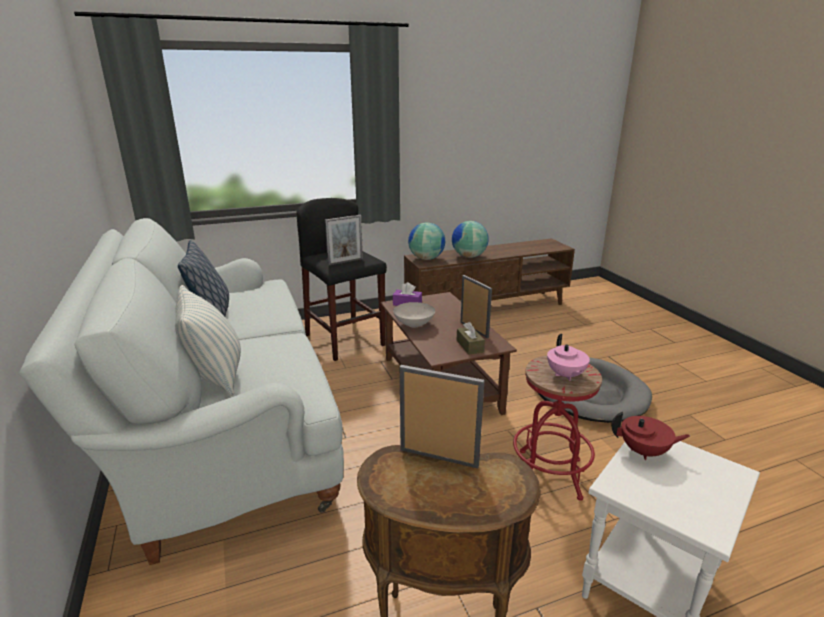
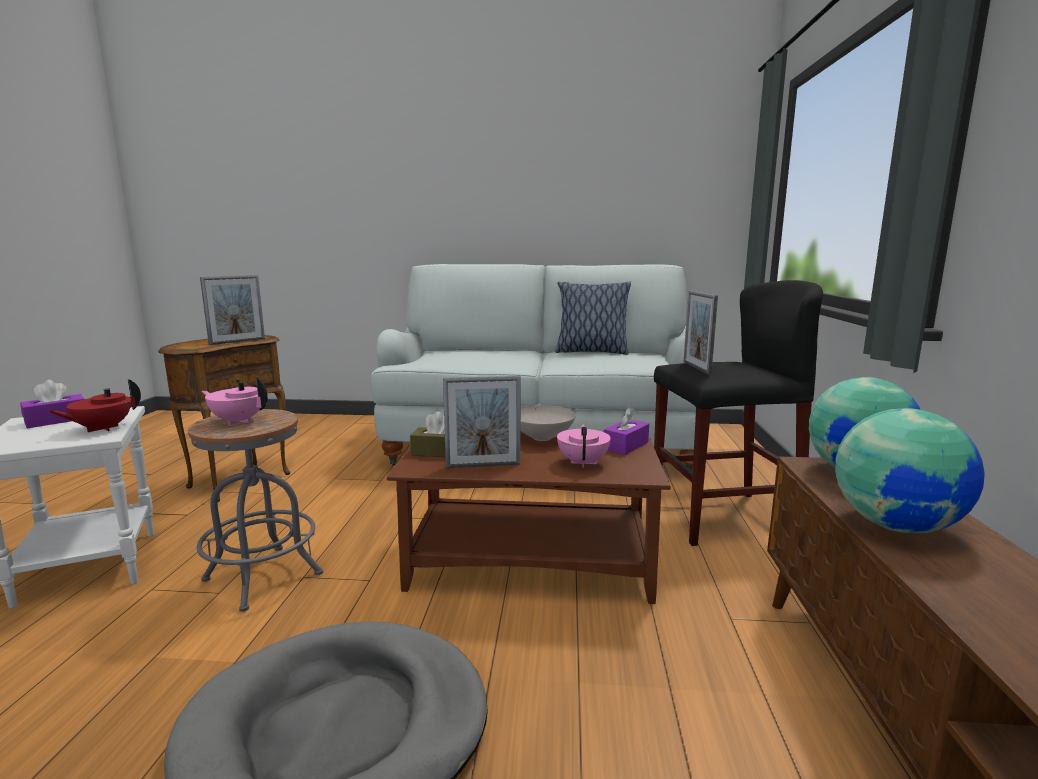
camera: 115 degrees right, 10 degrees down
(214, 375) = (474, 351): pillow -> none
(443, 309) = (583, 463): none -> pink teapot
(549, 474) = (263, 577): red stool -> grey stool
(680, 503) = (56, 420): none -> purple tissue box

